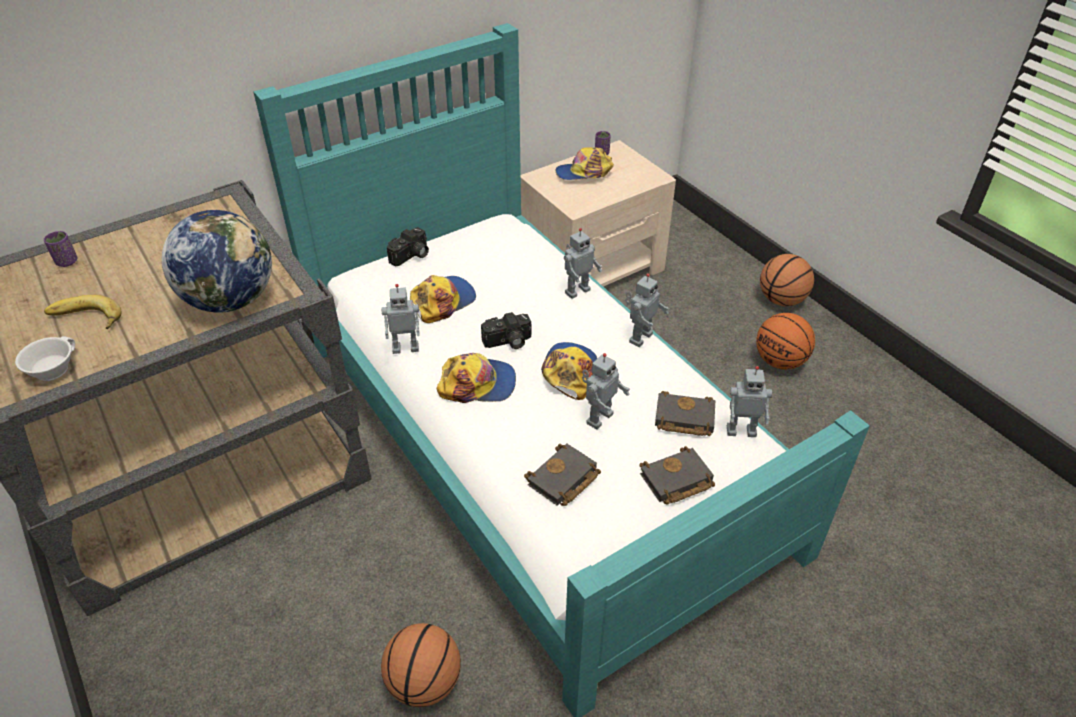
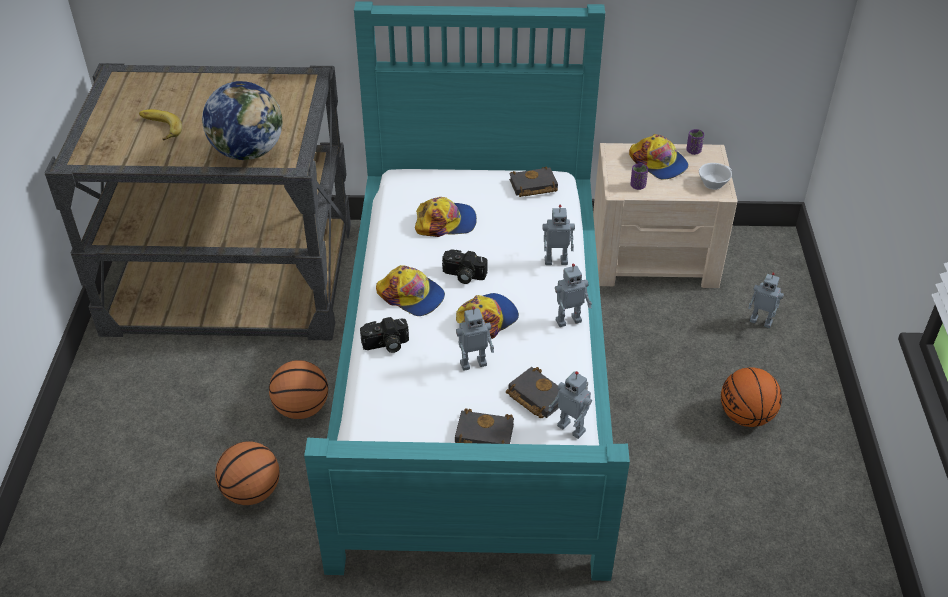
camera: 35 degrees right, 0 degrees up
(51, 368) = (116, 152): white cup -> white cup (713, 182)
(67, 262) = (181, 84): purple cup -> purple cup (637, 186)
(405, 347) = (387, 245): toy robot -> toy robot (761, 321)
(411, 256) = (456, 177): camera -> camera (386, 345)
(563, 480) = (404, 392): black book -> black book (532, 186)
(584, 173) = (658, 163): cap -> cap turned 150 degrees counterclockwise
(781, 300) = (806, 365): basketball -> basketball (302, 408)

